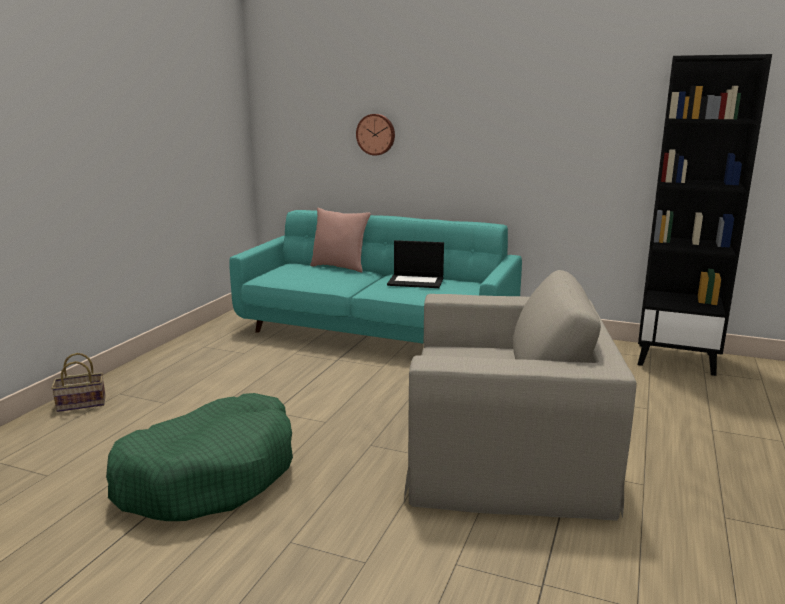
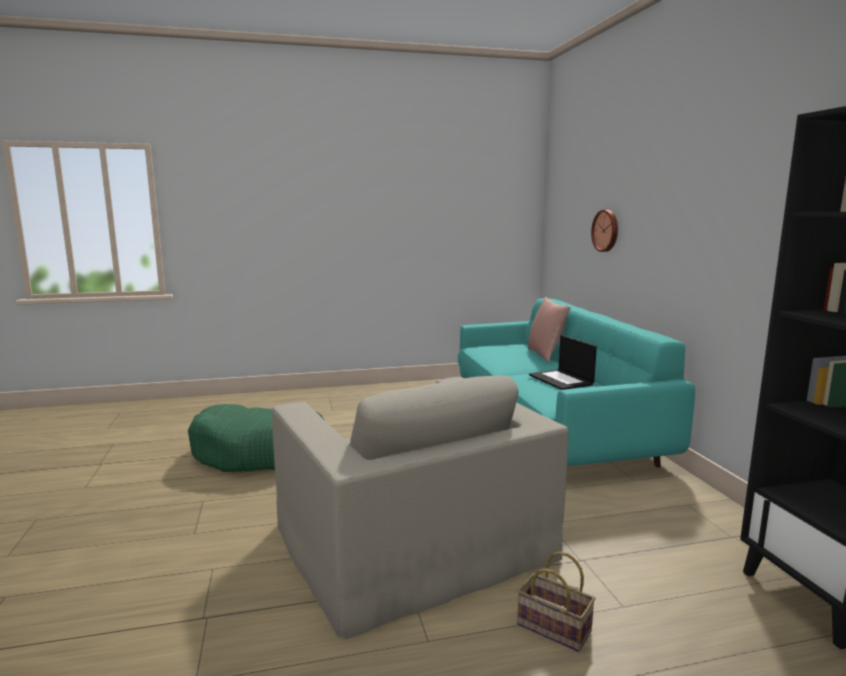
camera: 55 degrees right, 5 degrees down
(80, 404) = (305, 395): basket -> basket (551, 628)

